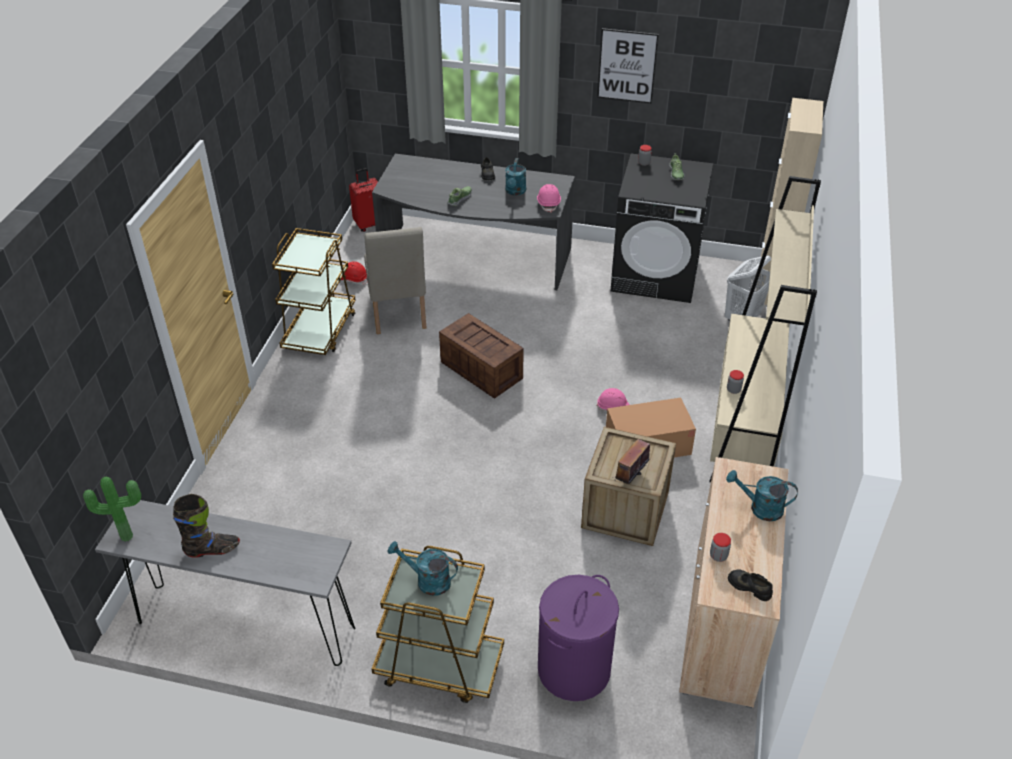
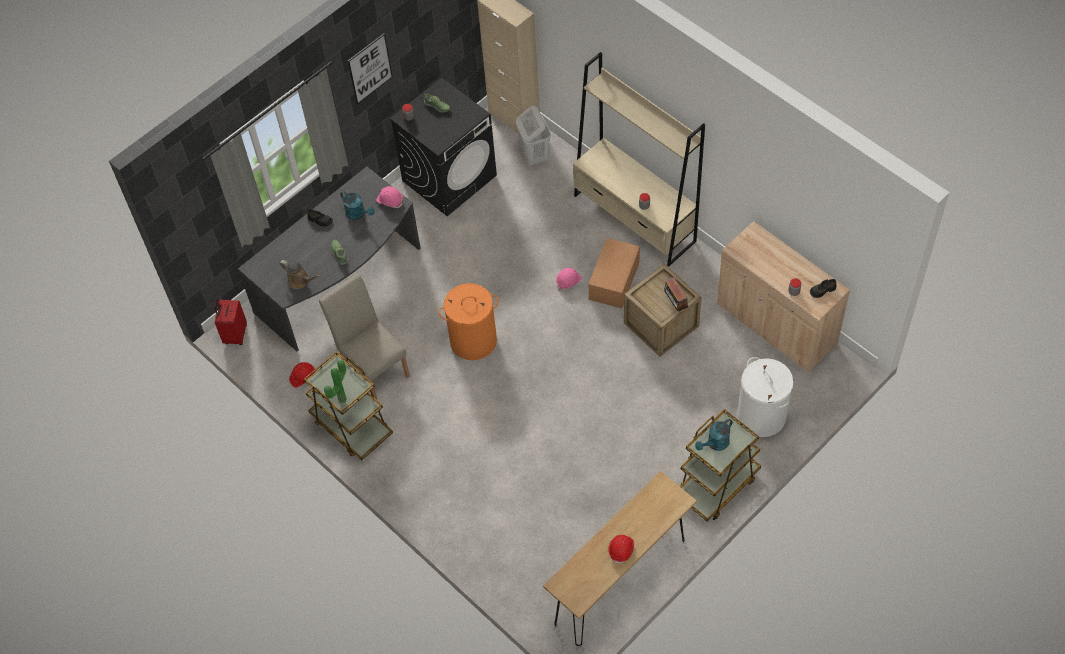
camera: 55 degrees left, 15 degrees up
(127, 534) = (577, 595): potted plant -> potted plant (341, 399)
(212, 549) = (621, 550): black boot -> red hard hat
(246, 625) = (620, 581): grey console table -> brown console table
(398, 316) = (373, 366): beige chair -> beige chair turned 150 degrees counterclockwise
(410, 189) = (300, 280): none -> brown watering can
(480, 369) = (473, 341): crate -> orange laundry basket
(574, 669) = (761, 416): purple laundry basket -> white laundry basket
(760, 508) = (773, 252): turquoise watering can -> none

